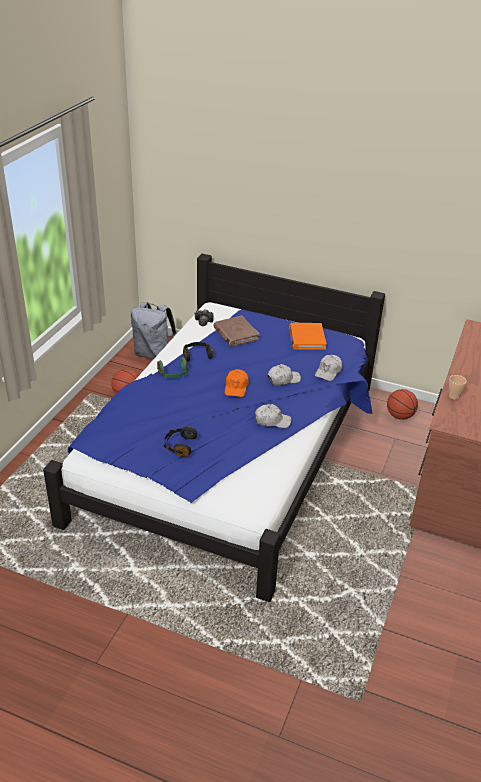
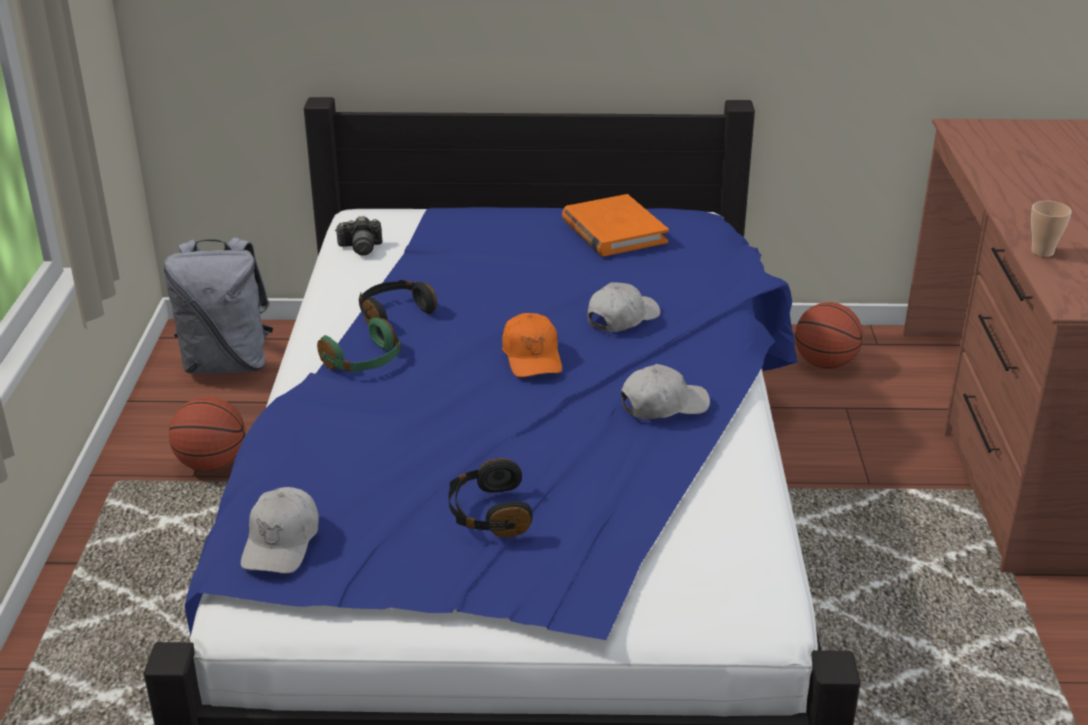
camera: 20 degrees left, 5 degrees down
(235, 333) = (453, 252): brown book -> none
(328, 371) = (707, 282): white cap -> white cap (282, 542)

